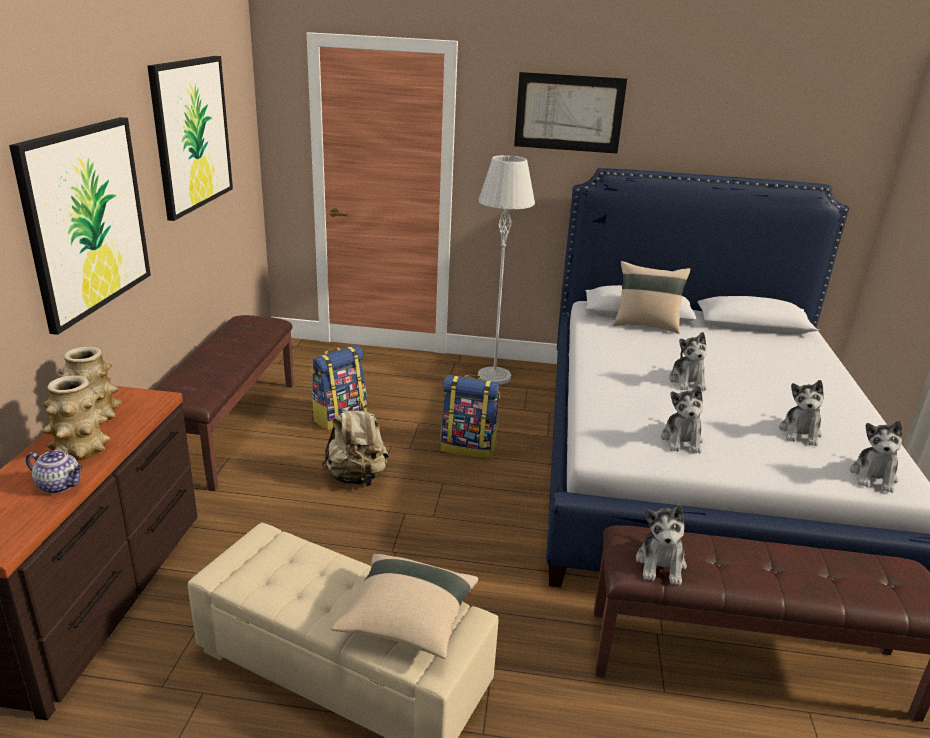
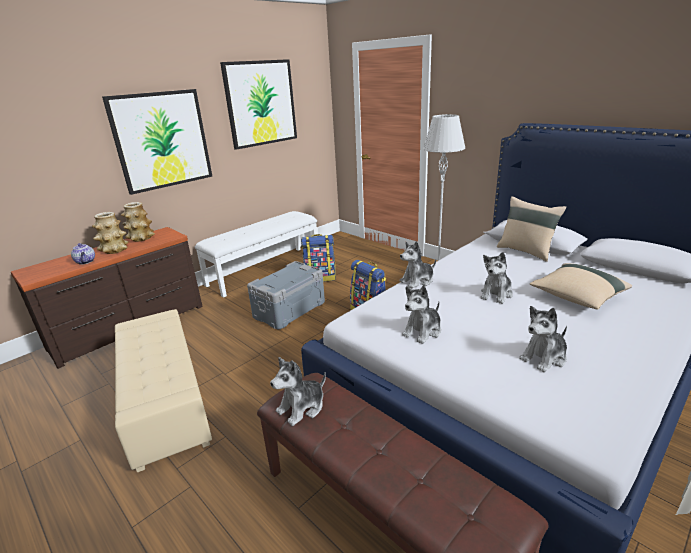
camera: 40 degrees right, 0 degrees up
(228, 428) = (264, 270): brown bench -> white bench
(357, 477) = (290, 310): beige backpack -> grey storage box
(407, 620) = (157, 379): beige pillow -> beige pillow (576, 297)
(569, 113) = (504, 80): picture -> none
(873, 477) = (567, 417): plush toy -> plush toy (417, 281)

